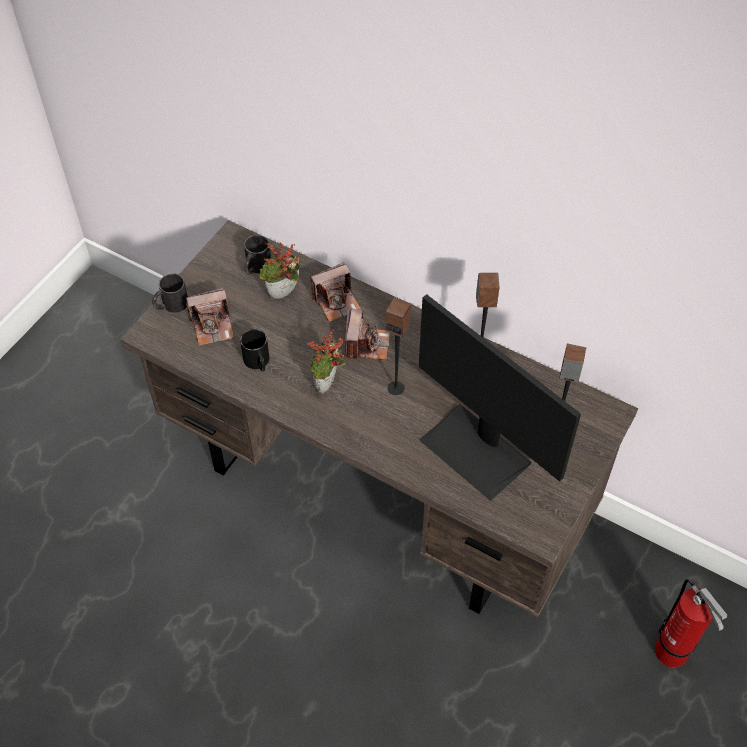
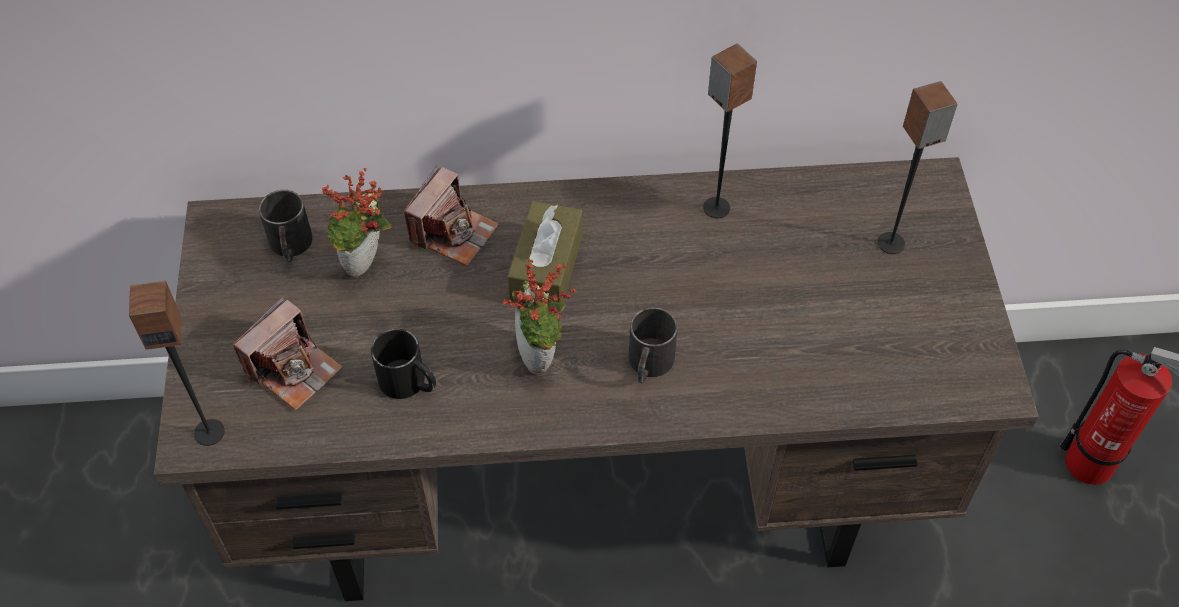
camera: 35 degrees left, 0 degrees up
(171, 305) = (198, 374): black mug -> black mug (648, 365)
(366, 344) = (546, 268): camera -> brown tissue box
(396, 387) = (638, 305): speaker -> speaker (209, 431)
(477, 450) = (817, 327): monitor -> none

